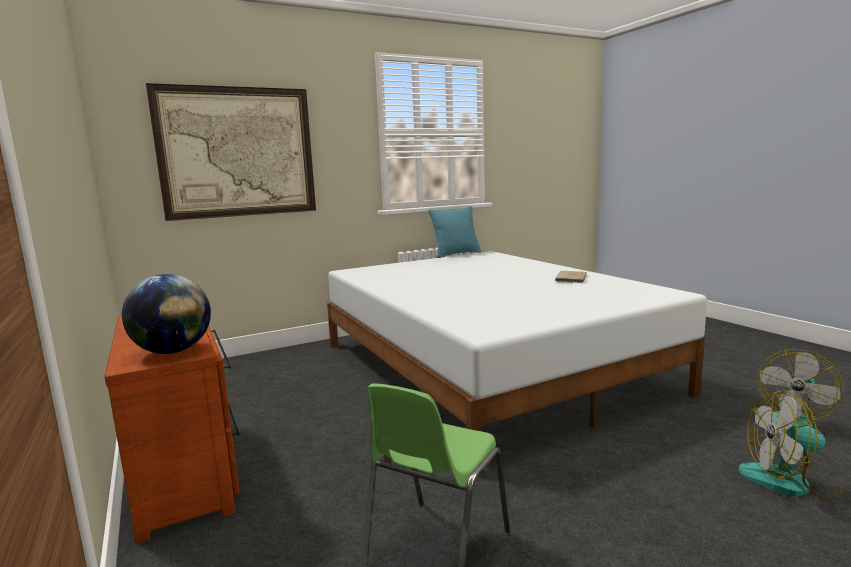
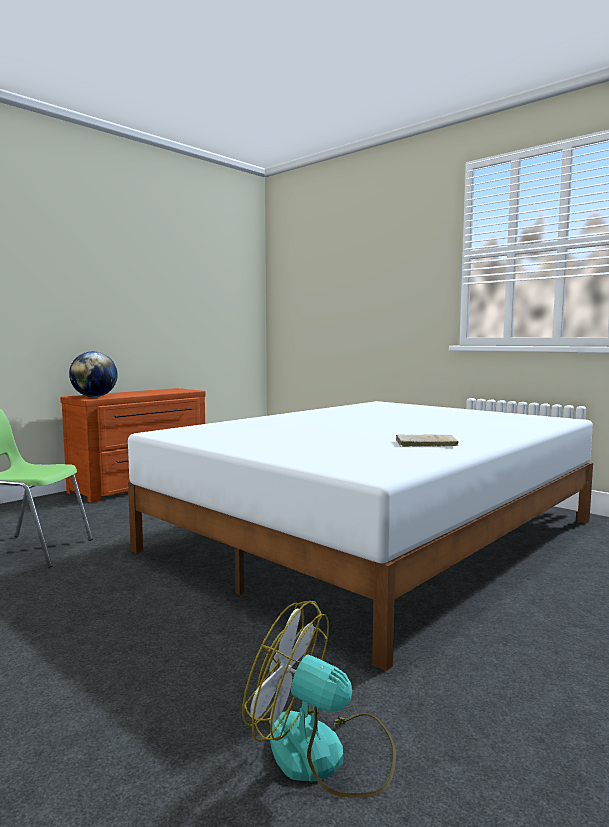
camera: 70 degrees right, 5 degrees down
(238, 152) = (338, 285): picture -> none
(456, 254) = (530, 413): turquoise pillow -> none
(789, 481) = (111, 717): fan -> none

